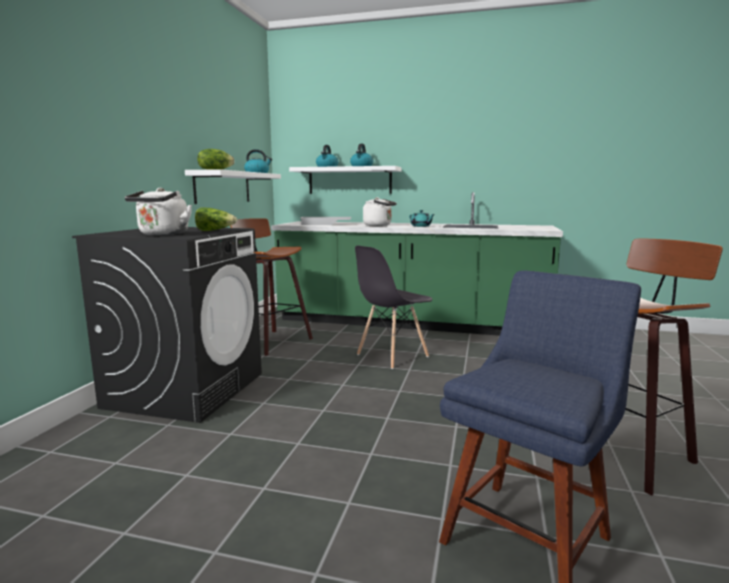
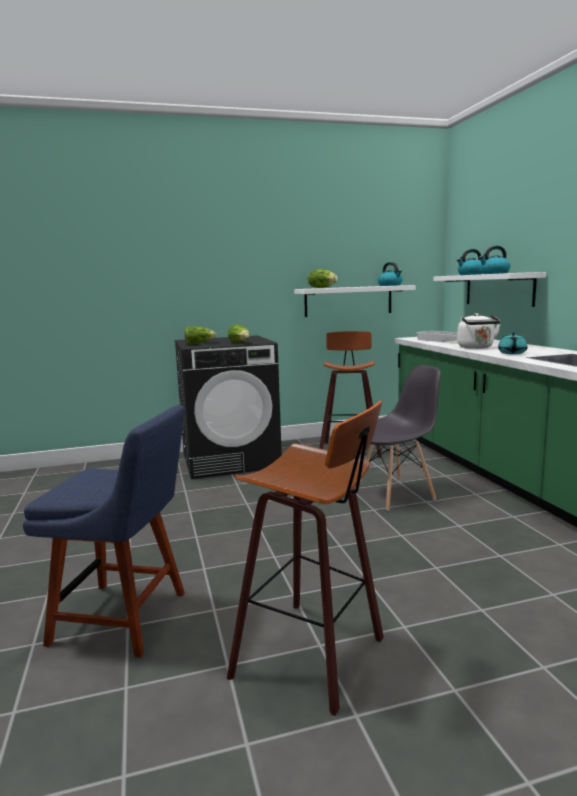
camera: 60 degrees right, 0 degrees up
(162, 234) = (199, 343): white kettle -> lettuce
(391, 356) = (395, 494): grey chair -> grey chair turned 135 degrees clockwise

